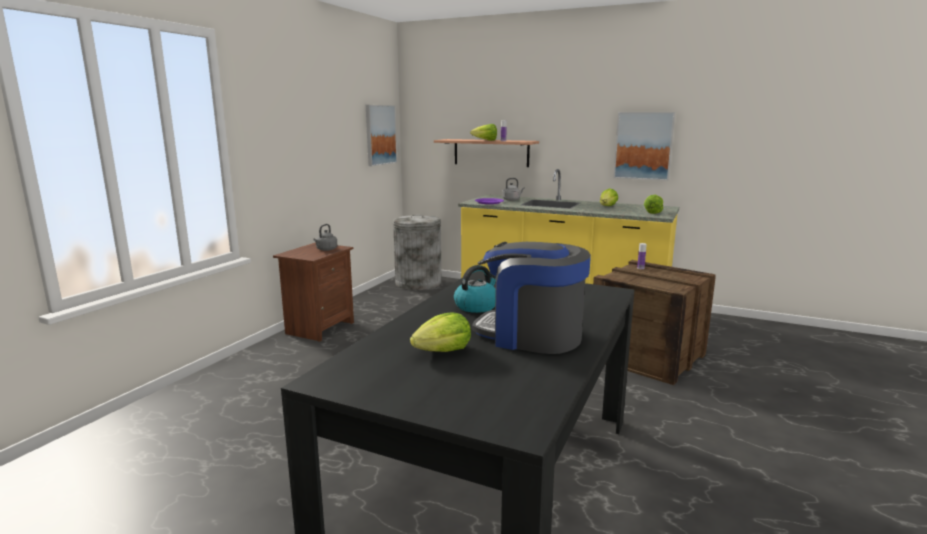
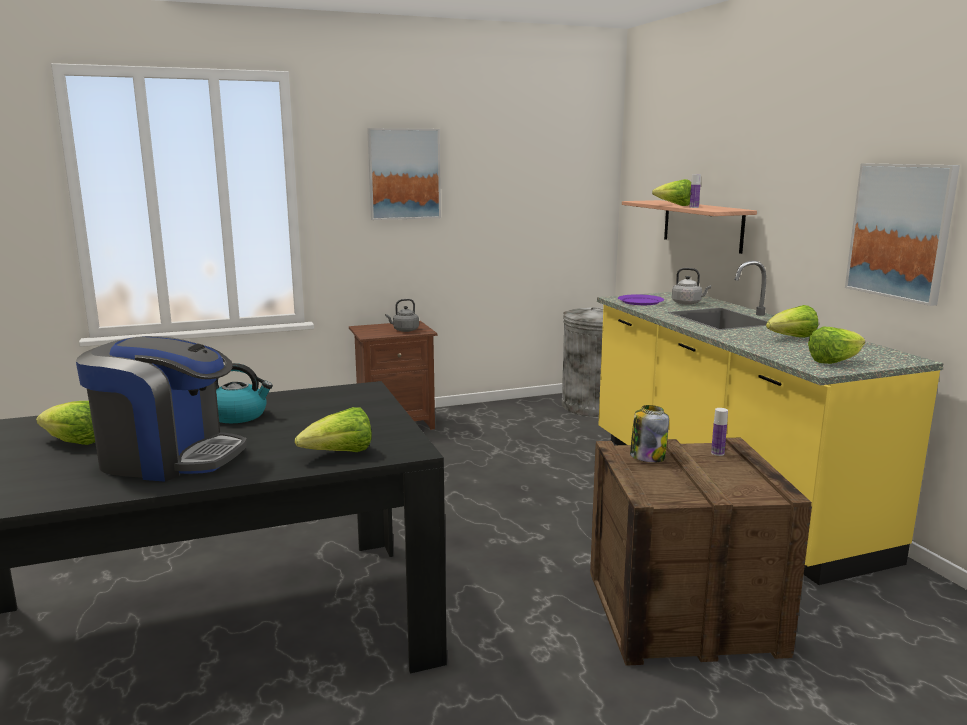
camera: 45 degrees right, 0 degrees up
(380, 135) = (571, 190): picture -> picture (404, 174)
(530, 335) = (169, 458): coffee machine -> coffee machine turned 120 degrees clockwise
(596, 303) = (339, 454): none -> lettuce
(625, 277) = (647, 457): none -> jar

